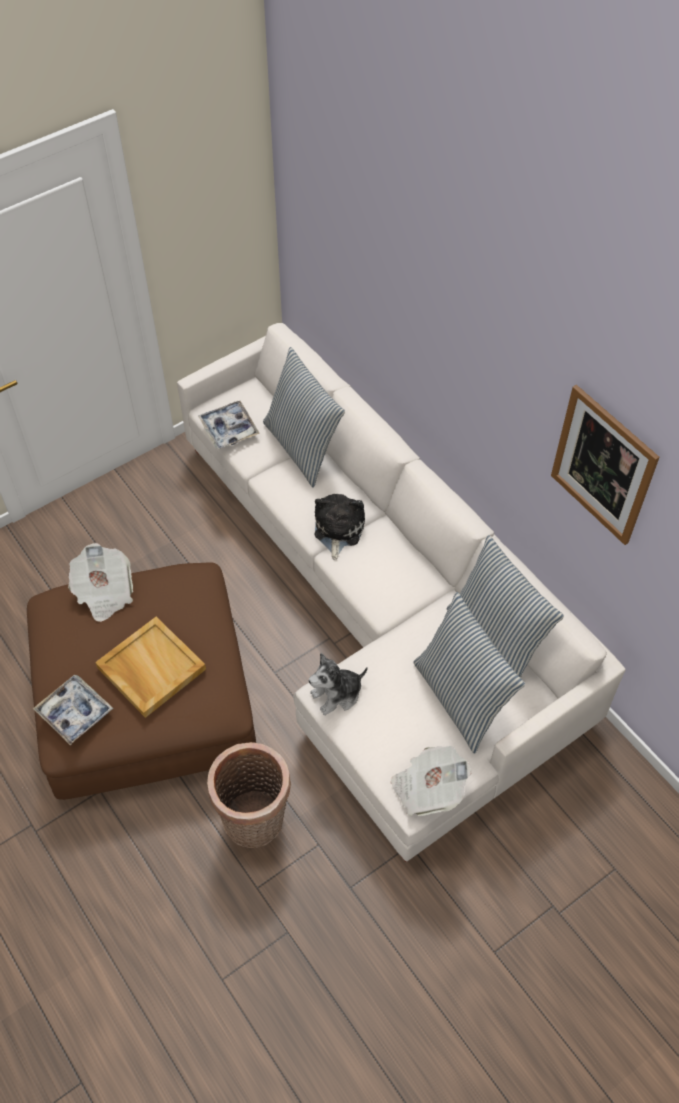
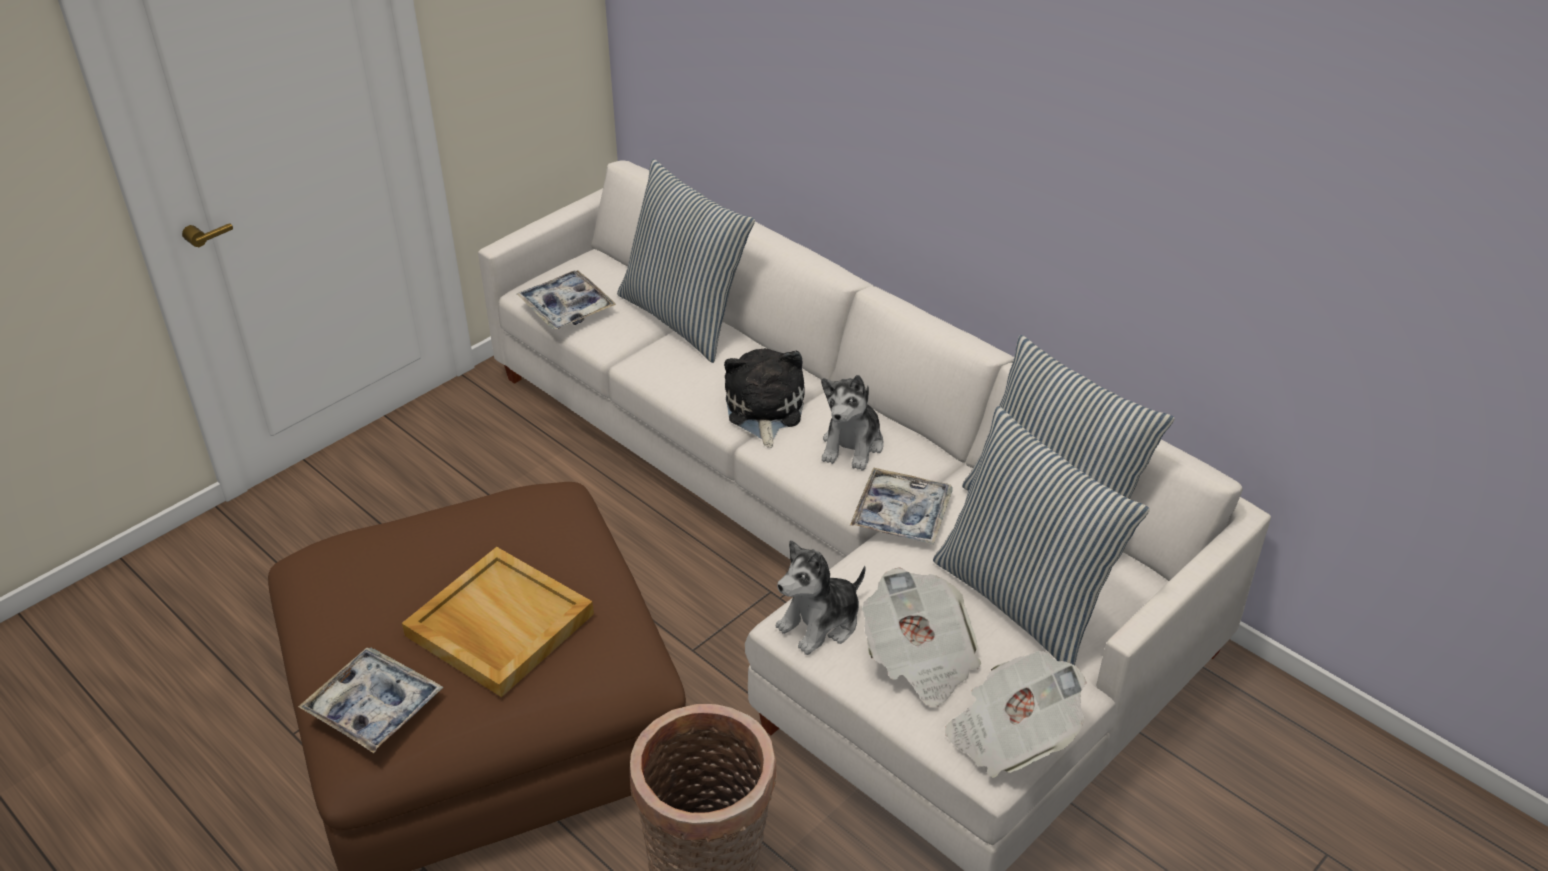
camera: 10 degrees left, 15 degrees down
(104, 592) = (401, 531): newspaper -> newspaper (919, 658)
(386, 566) = (852, 445): none -> plush toy
(404, 623) = (901, 514): none -> tray
(603, 465) = (1201, 151): picture -> none

